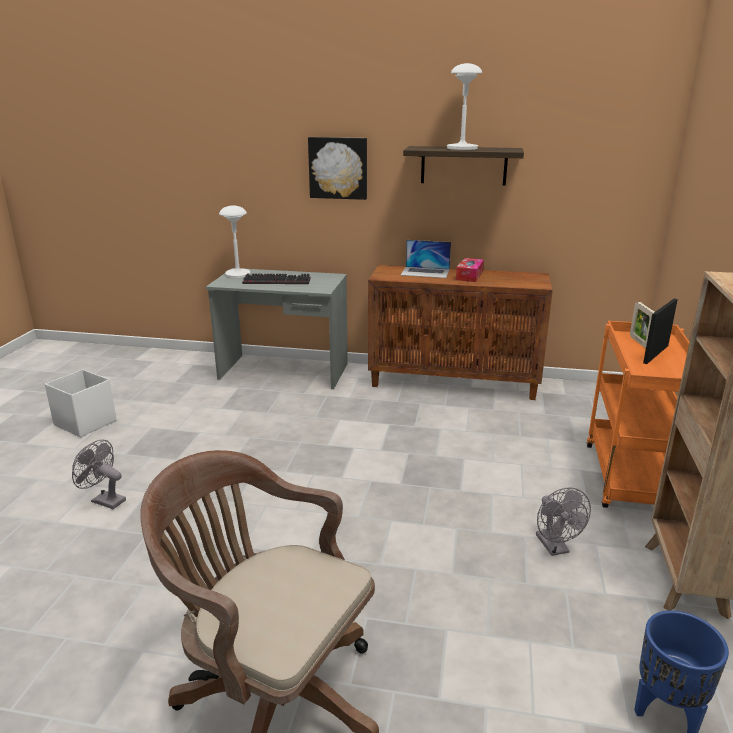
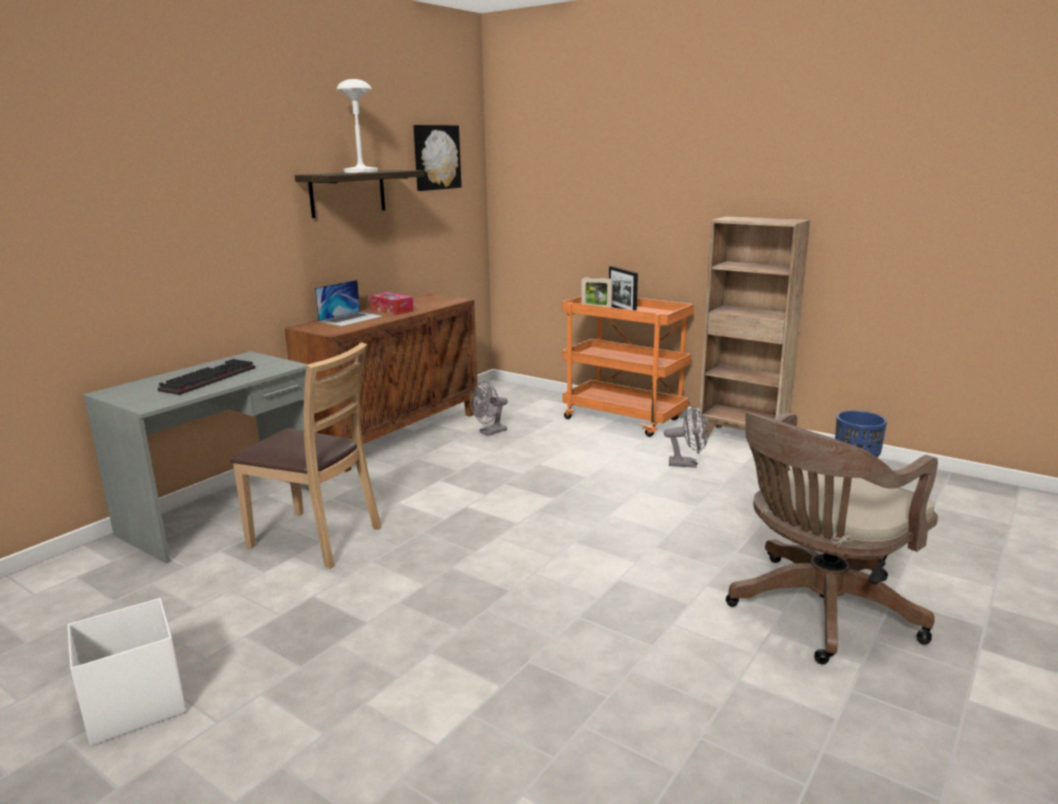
camera: 65 degrees left, 5 degrees down
(104, 500) = (417, 694): grey fan -> grey fan (490, 432)
(238, 274) = (128, 393): white table lamp -> none
(269, 409) = (316, 538): none -> brown chair
(338, 168) = (219, 211): picture -> picture (435, 157)

